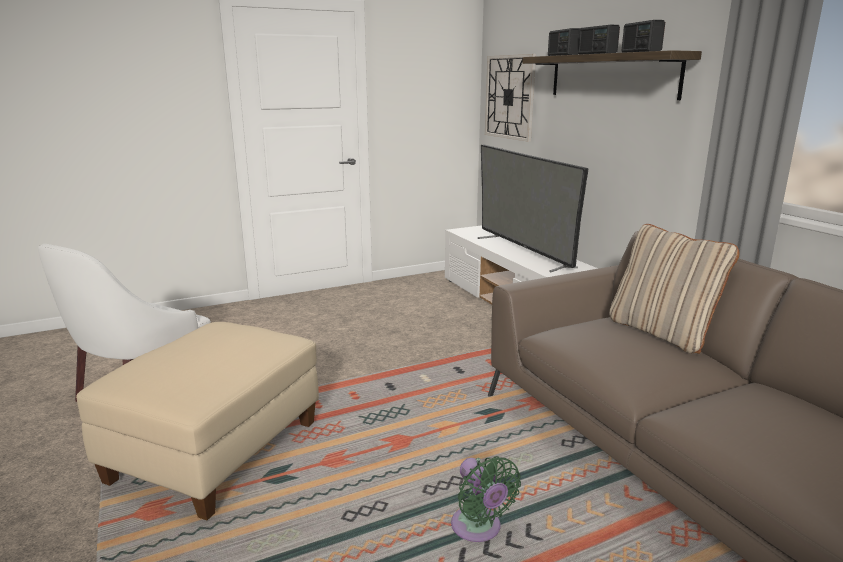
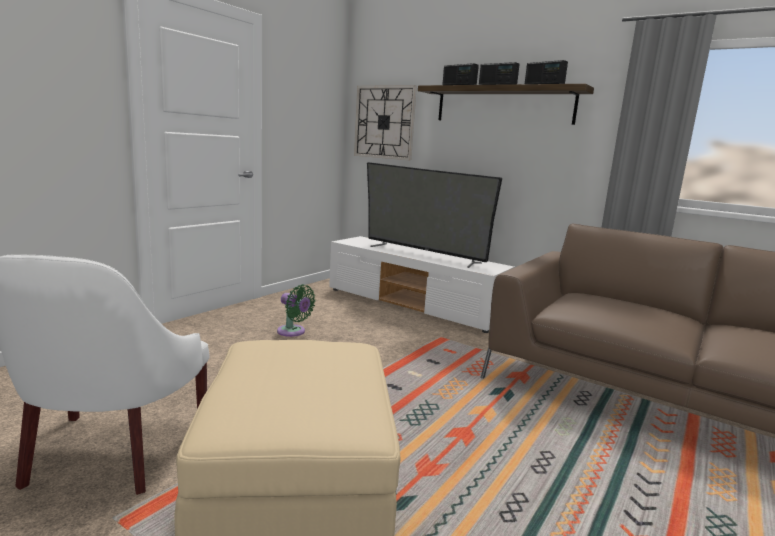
camera: 30 degrees left, 5 degrees down
(478, 529) = (612, 490): green fan -> green fan (293, 332)
(662, 333) = (624, 299): beige pillow -> none

